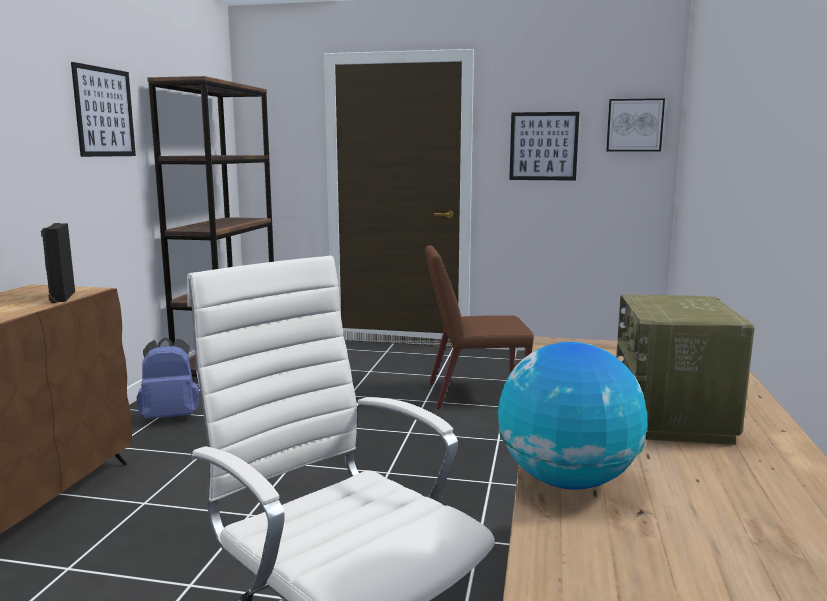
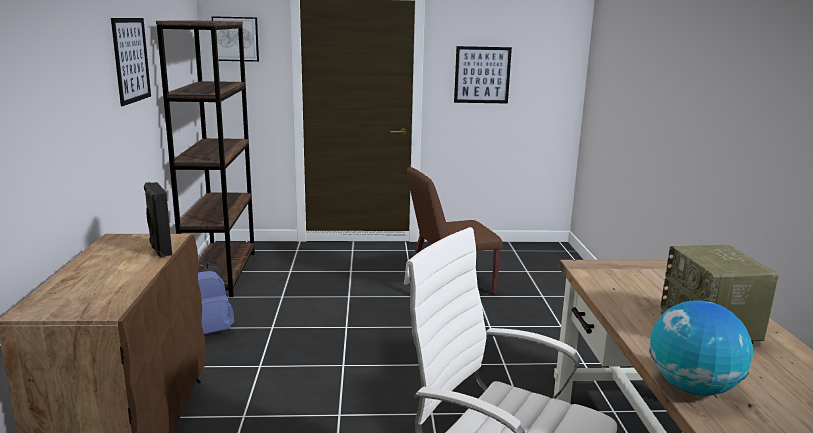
camera: 15 degrees left, 5 degrees up
(634, 125) = (554, 59): picture -> picture (236, 39)

